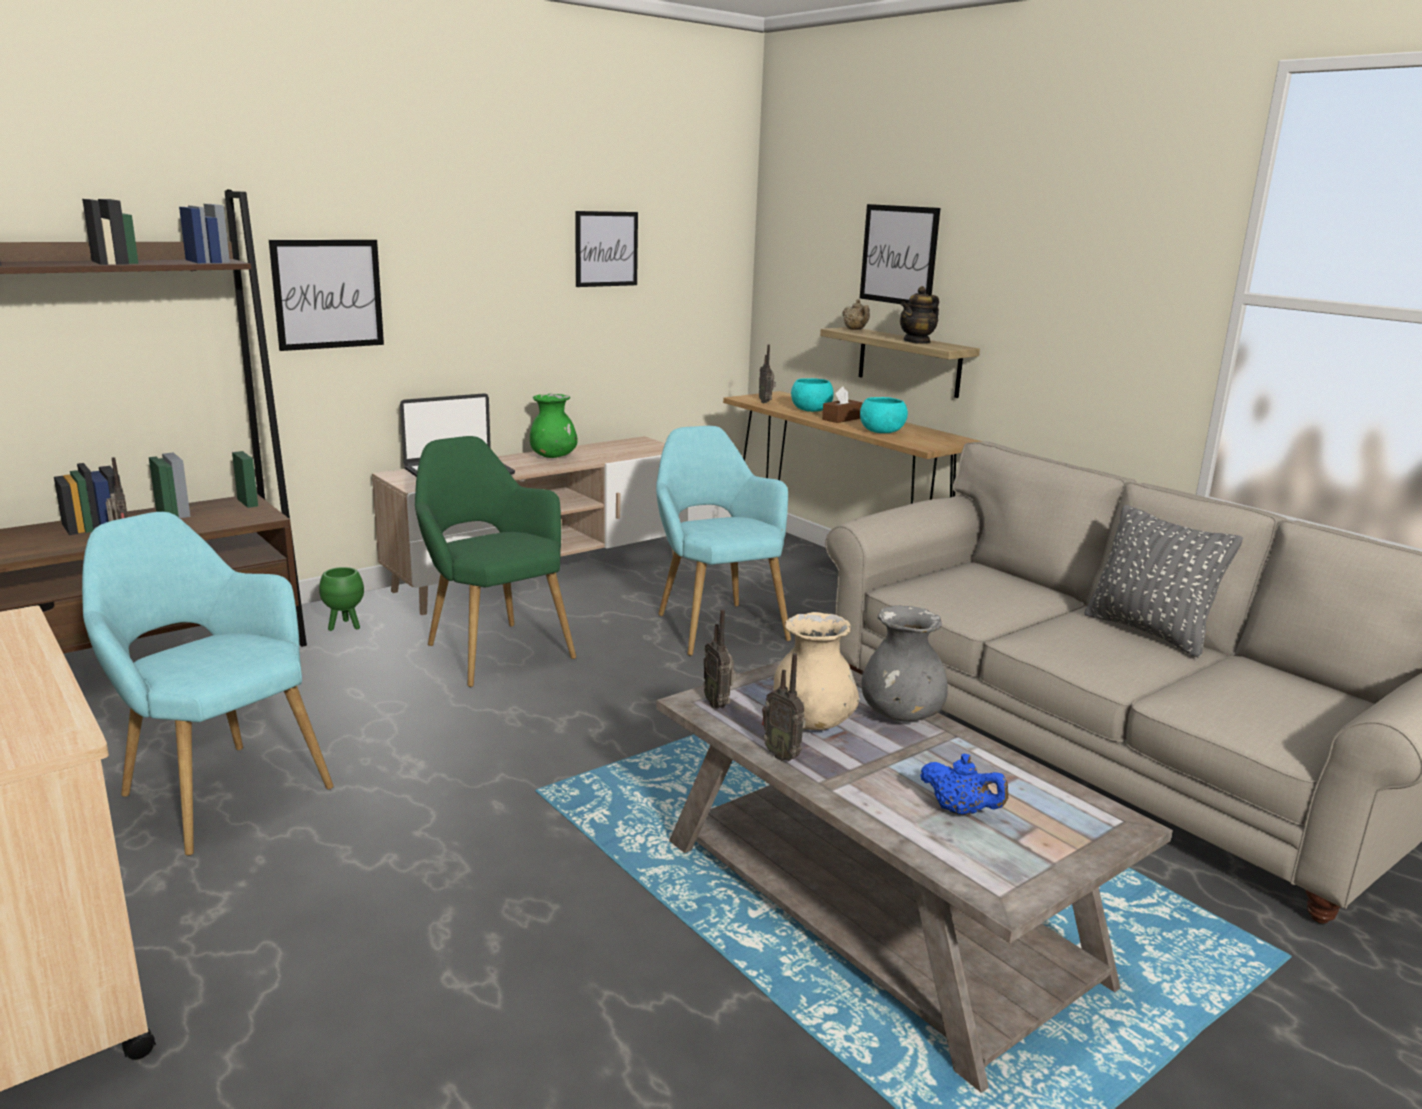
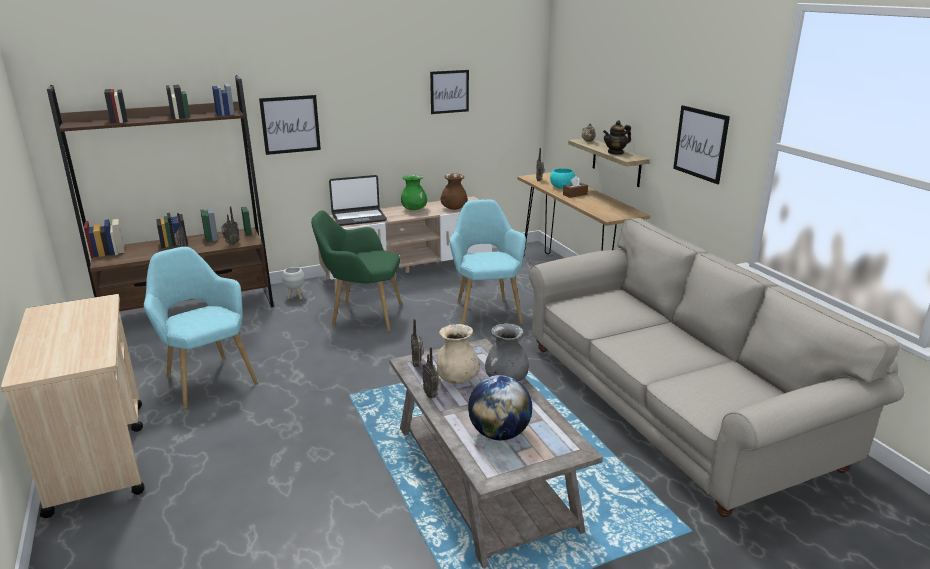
camera: 15 degrees right, 5 degrees up
(223, 521) = (231, 244): none -> radio
(345, 626) = (295, 297): green planter -> white planter
(492, 649) = (362, 316): green armchair -> green armchair turned 60 degrees counterclockwise
(623, 453) = (453, 208): none -> brown vase
(882, 432) = (591, 205): turquoise bowl -> none
(899, 255) = (612, 98): picture -> picture (700, 143)
(960, 811) = (499, 434): blue teapot -> globe
(1149, 632) = (691, 342): grey pillow -> none

